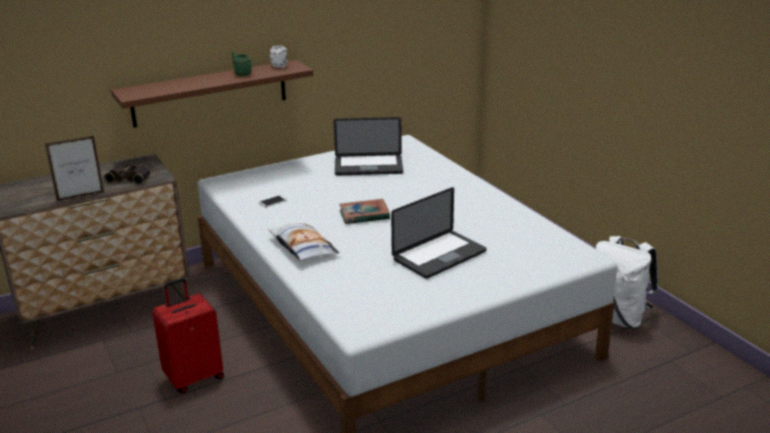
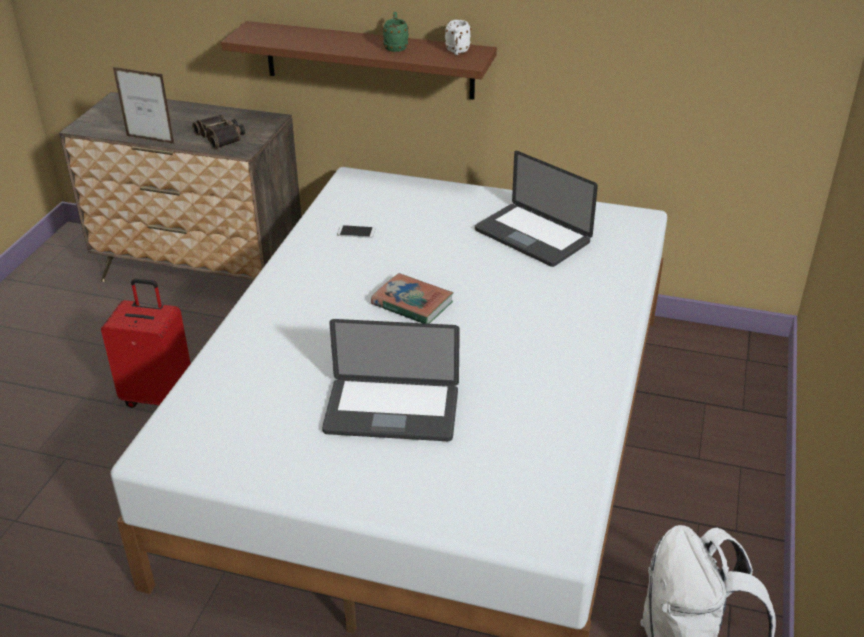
camera: 45 degrees right, 10 degrees up
(302, 247) = (284, 309): pillow -> none

